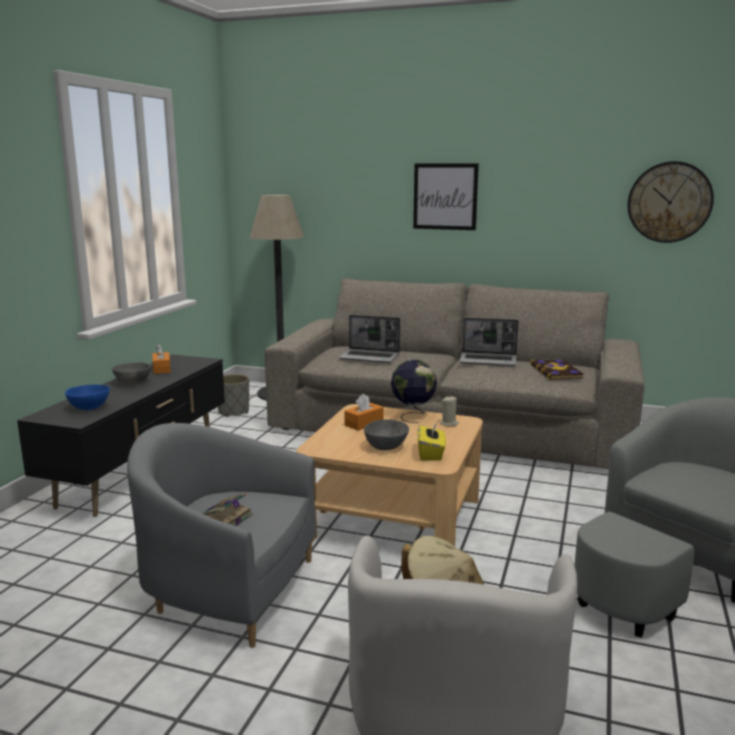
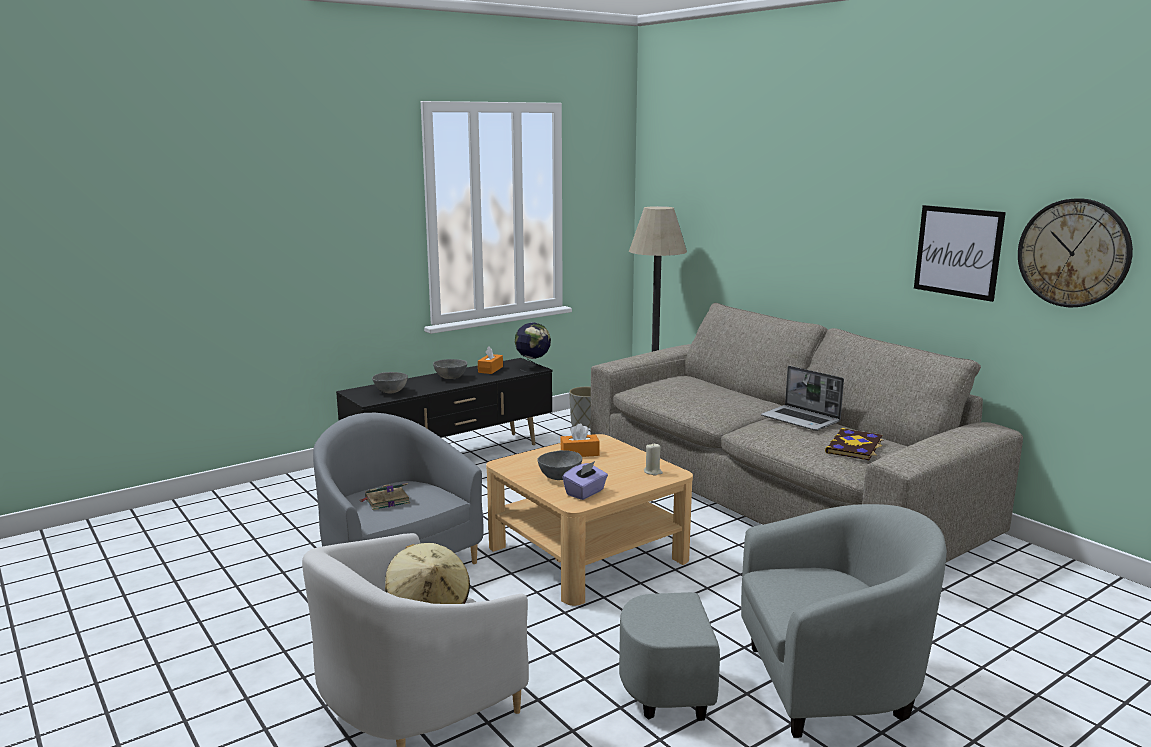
camera: 35 degrees right, 0 degrees up
(89, 408) = (391, 392): blue bowl -> grey bowl
(370, 357) = (686, 392): laptop -> none
(413, 416) = (634, 457): globe -> globe (533, 367)
(431, 454) = (585, 493): yellow tissue box -> purple tissue box
(445, 196) = (822, 221): picture -> picture (958, 252)

